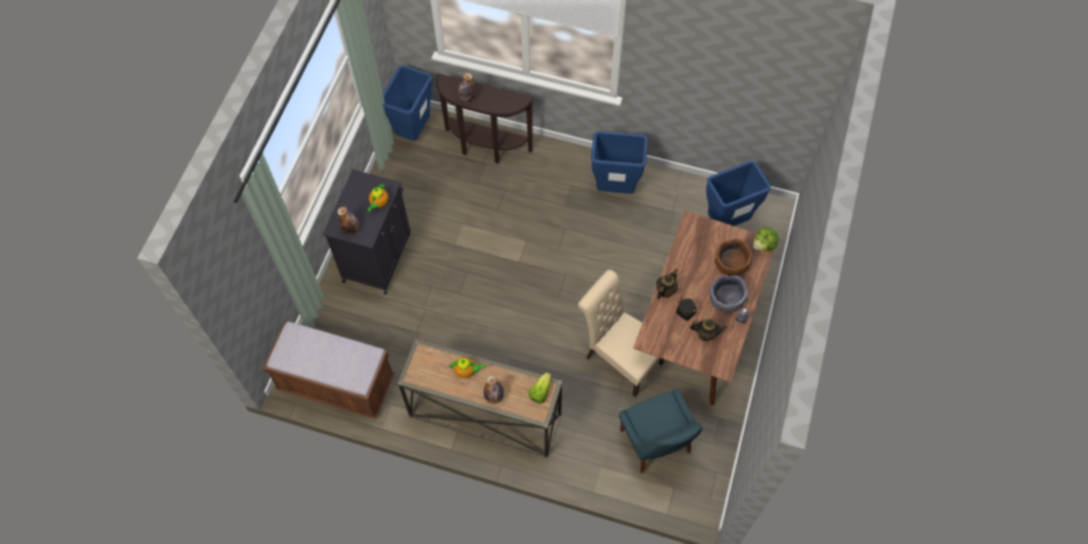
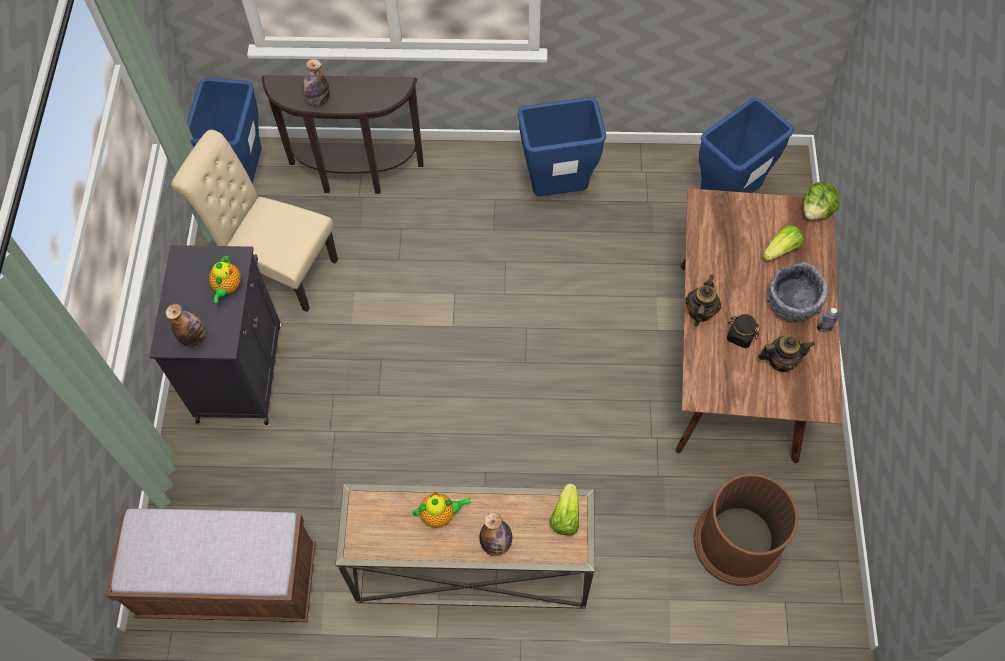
camera: 15 degrees left, 0 degrees up
(619, 358) = (643, 429): beige chair -> beige chair (277, 267)
(656, 444) = (737, 542): blue chair -> brown trash can
(731, 264) = (781, 250): brown bowl -> lettuce

